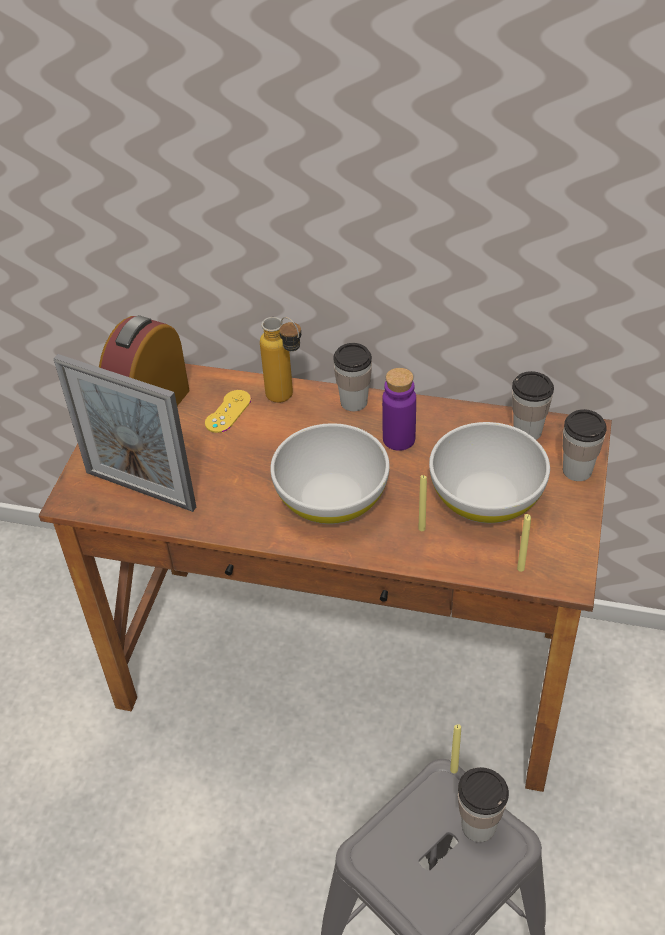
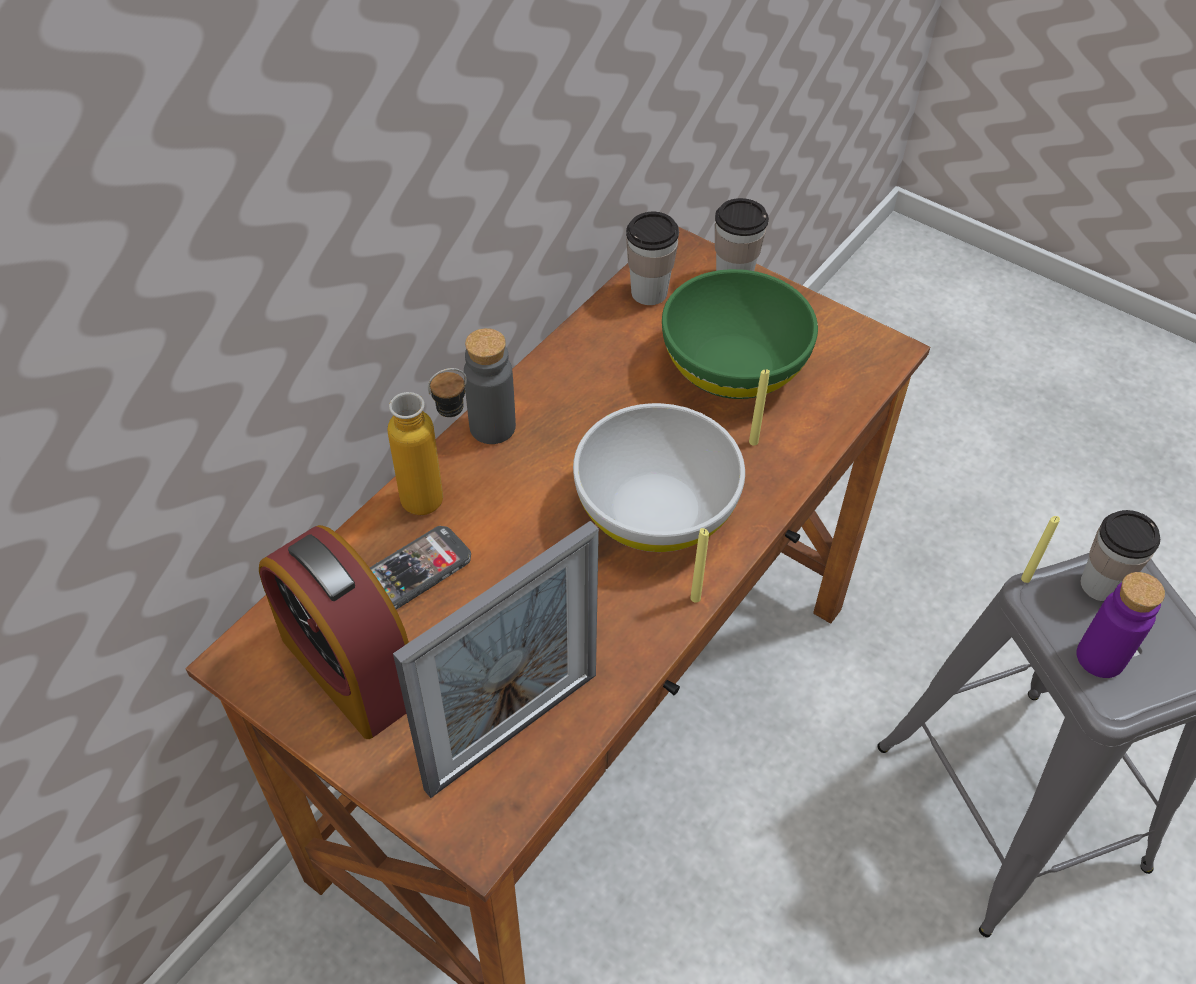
camera: 70 degrees left, 5 degrees up
(228, 411) = (416, 570): yellow game controller -> phone
(354, 402) = (492, 427): cup -> grey bottle
(399, 439) = (590, 408): purple bottle -> purple bottle (1100, 657)
(486, 497) = (733, 366): white bowl -> green bowl
(520, 568) = (855, 381): yellow candle -> yellow candle (695, 598)

